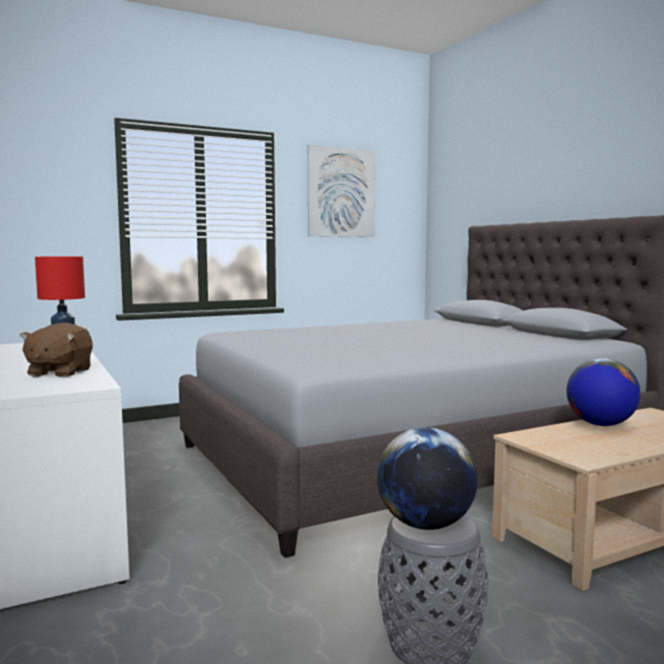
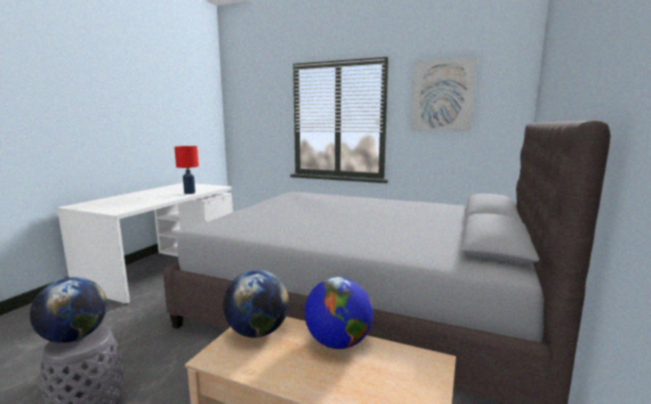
camera: 50 degrees right, 5 degrees up
(59, 373) = (142, 202): brown plush toy -> none
(551, 440) = (257, 332): none -> globe

